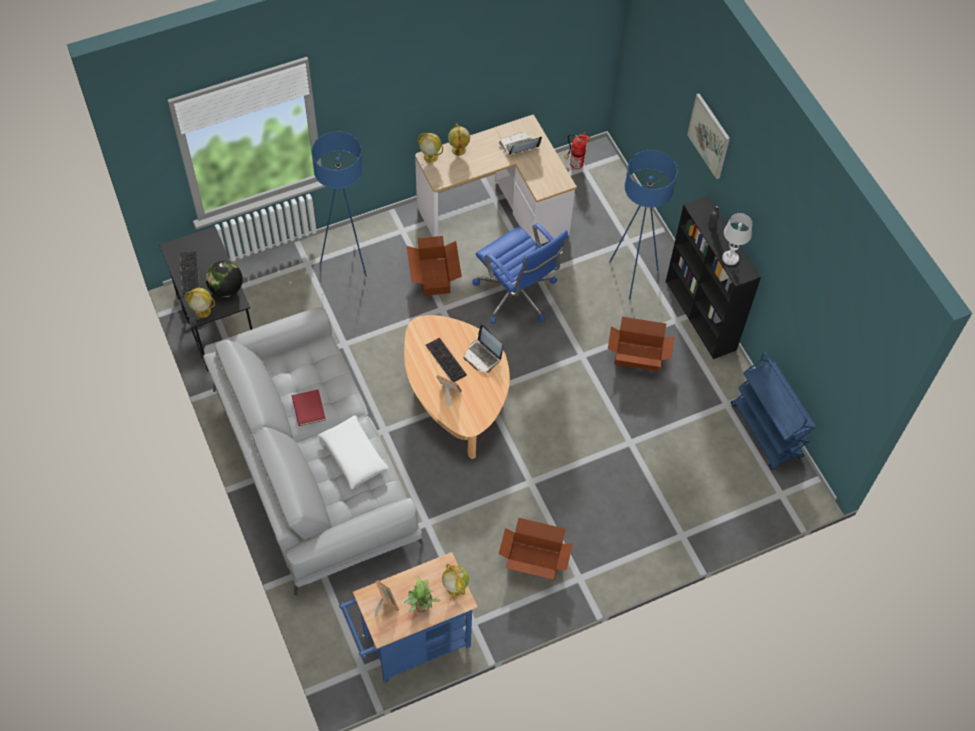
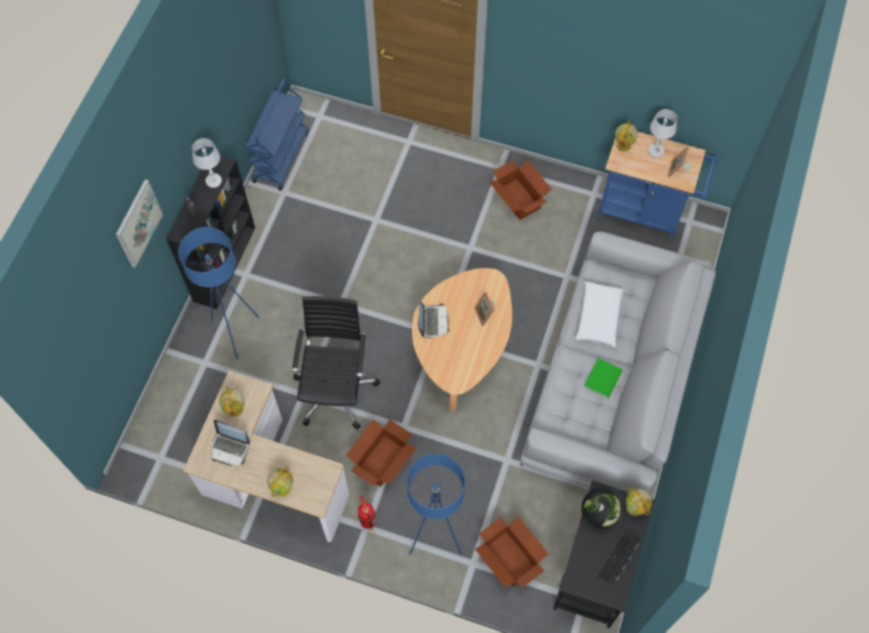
camera: 135 degrees left, 5 degrees up
(308, 409) = (604, 378): red book -> green book
(421, 607) = (656, 151): potted plant -> white table lamp
(430, 157) = (313, 502): globe -> globe (235, 409)
(445, 360) = (463, 341): keyboard -> none
(517, 296) = (336, 389): blue office chair -> black office chair
(575, 165) = (163, 468): fire extinguisher -> fire extinguisher (368, 524)
(638, 357) = (303, 271): cardboard box -> cardboard box (510, 558)

